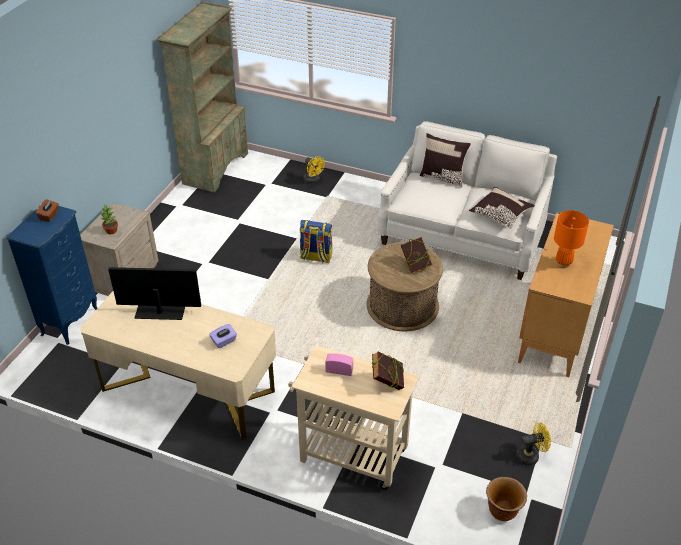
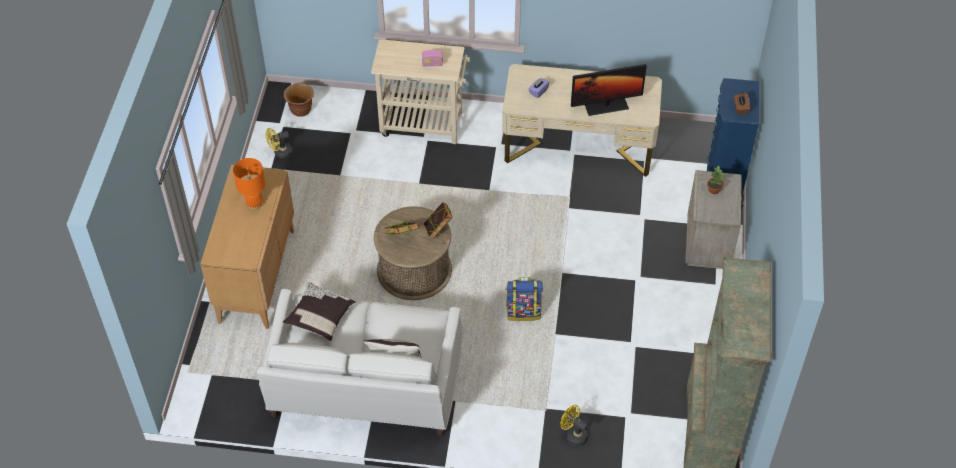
camera: 165 degrees right, 10 degrees up
(387, 383) = (393, 62): book -> book (438, 229)

